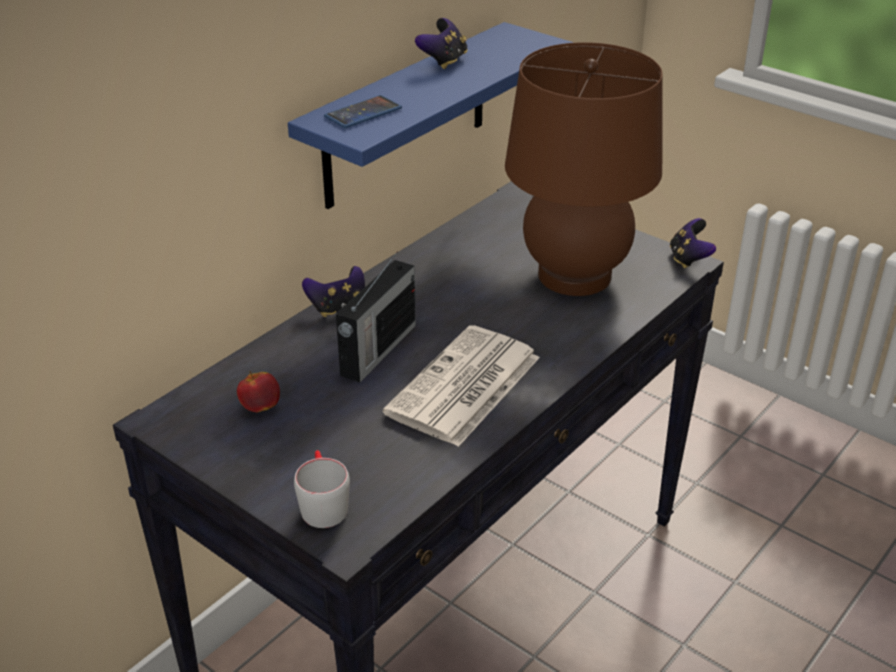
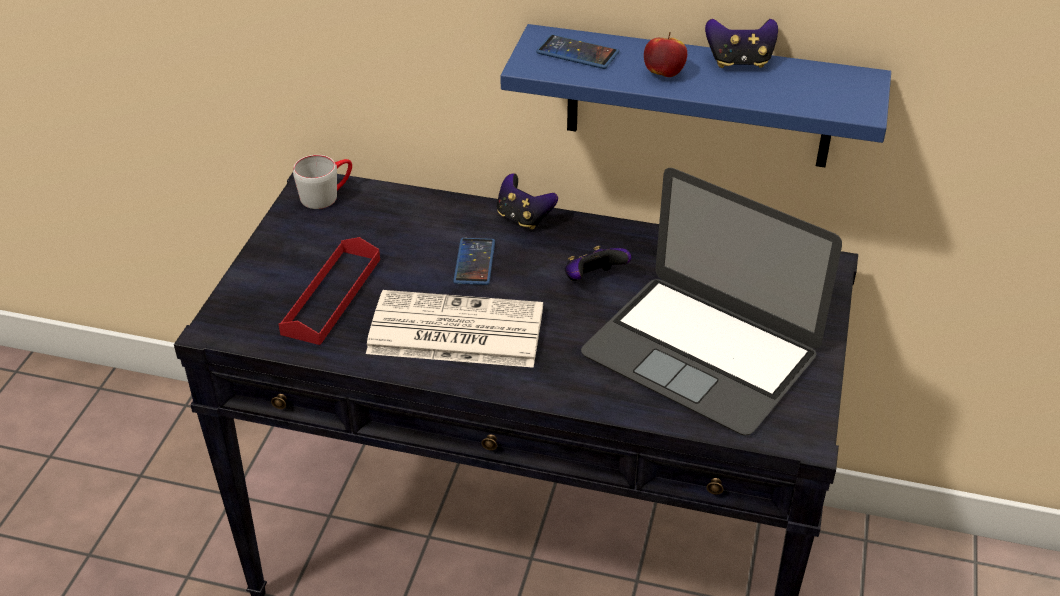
camera: 65 degrees right, 5 degrees up
(260, 407) = (356, 227): apple -> apple (663, 74)
(322, 503) = (255, 301): grey mug -> grey mug (327, 194)
(356, 448) = (332, 296): none -> red tray
(377, 351) = (474, 262): radio -> phone
(574, 275) = (700, 353): brown table lamp -> laptop
(689, 259) = (813, 436): game controller -> game controller (593, 280)

